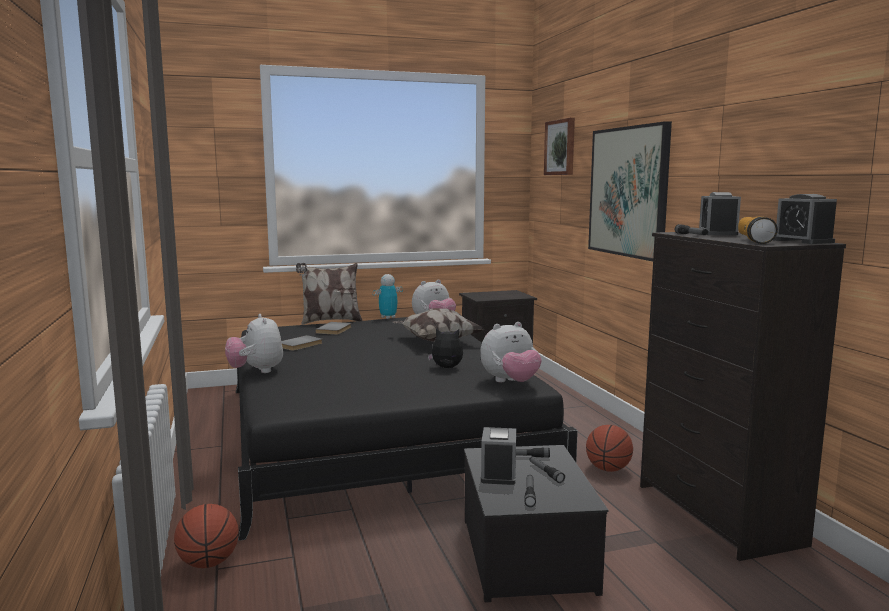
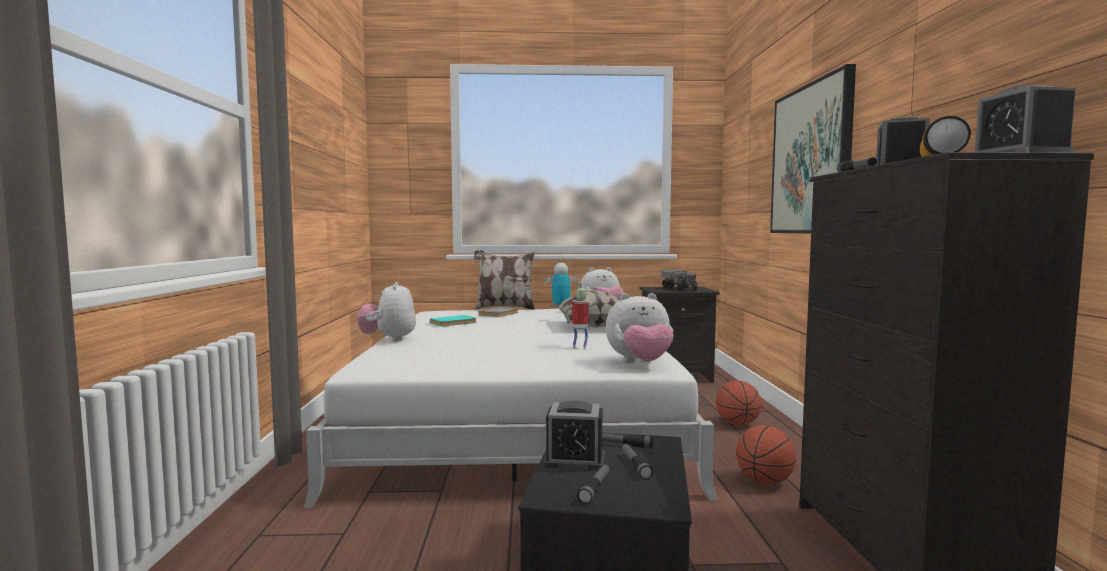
camera: 15 degrees right, 5 degrees down
(208, 563) = (256, 528): basketball -> basketball (737, 423)
(300, 345) = (454, 323): grey book -> turquoise book
(375, 432) = (518, 417): black bed -> white bed
(446, 368) = (580, 348): plush toy -> toy robot
(498, 294) = (679, 288): none -> toy truck
(498, 473) = (574, 460): alarm clock -> alarm clock turned 105 degrees counterclockwise
(560, 147) = (748, 130): picture -> none

